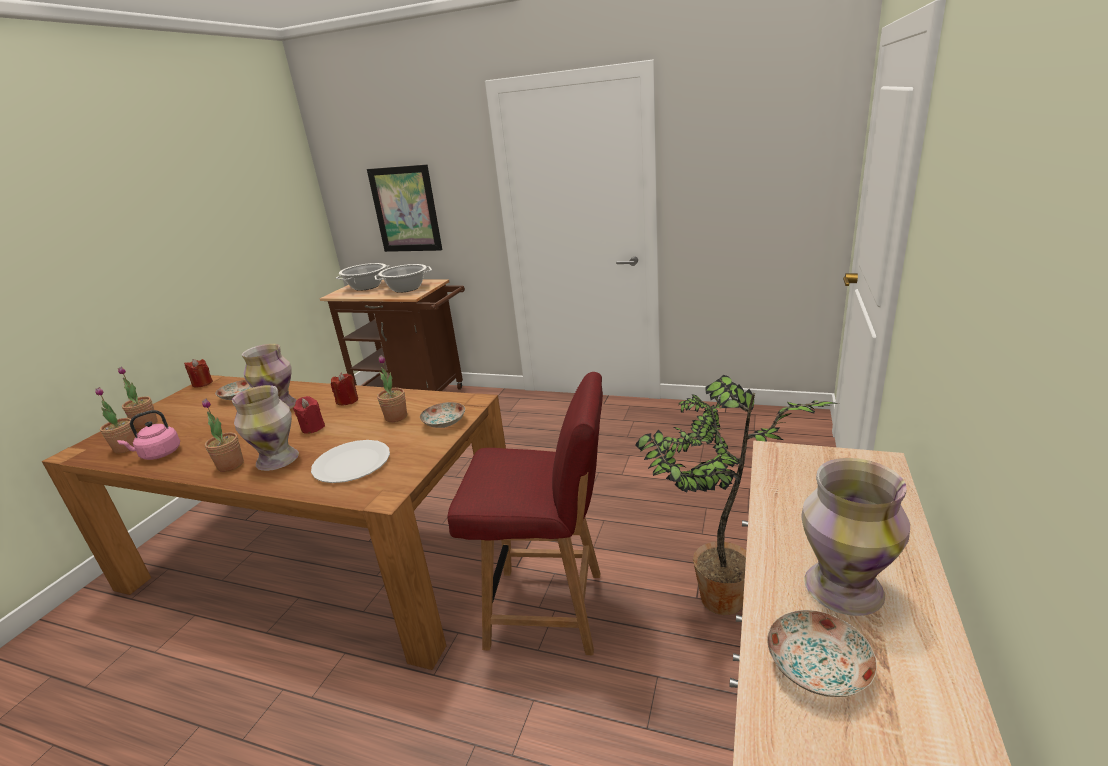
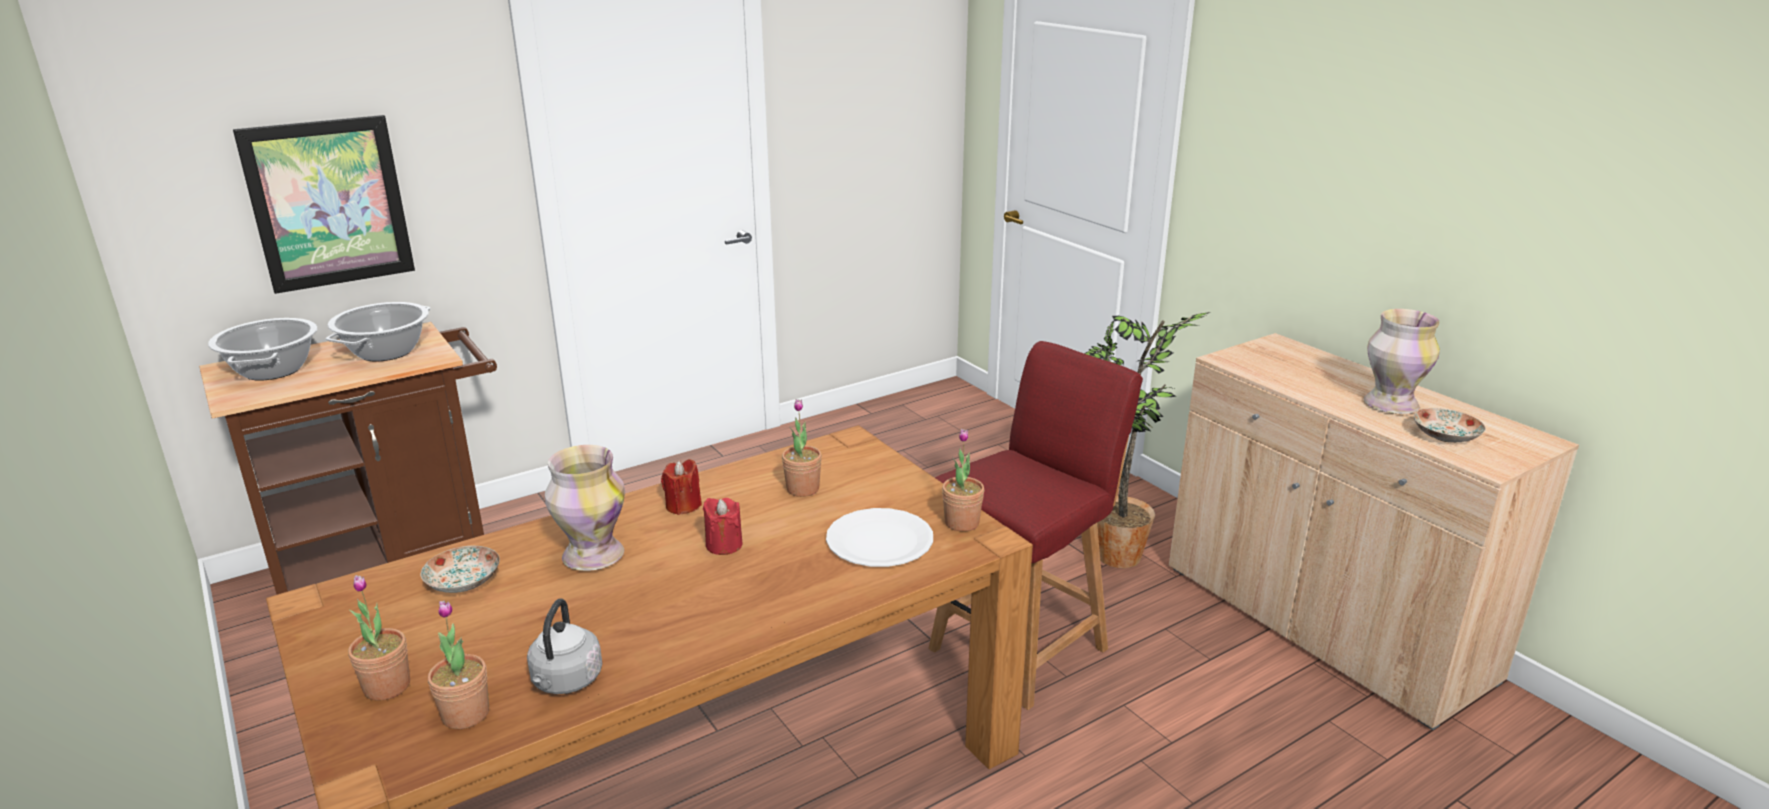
camera: 55 degrees left, 0 degrees up
(159, 454) = (566, 682): pink kettle -> grey kettle
(202, 383) = (305, 608): red candle -> none
(230, 465) = (731, 622): potted plant -> potted plant (961, 523)
(278, 460) = (783, 585): vase -> none
(444, 422) = (873, 468): plate -> none

